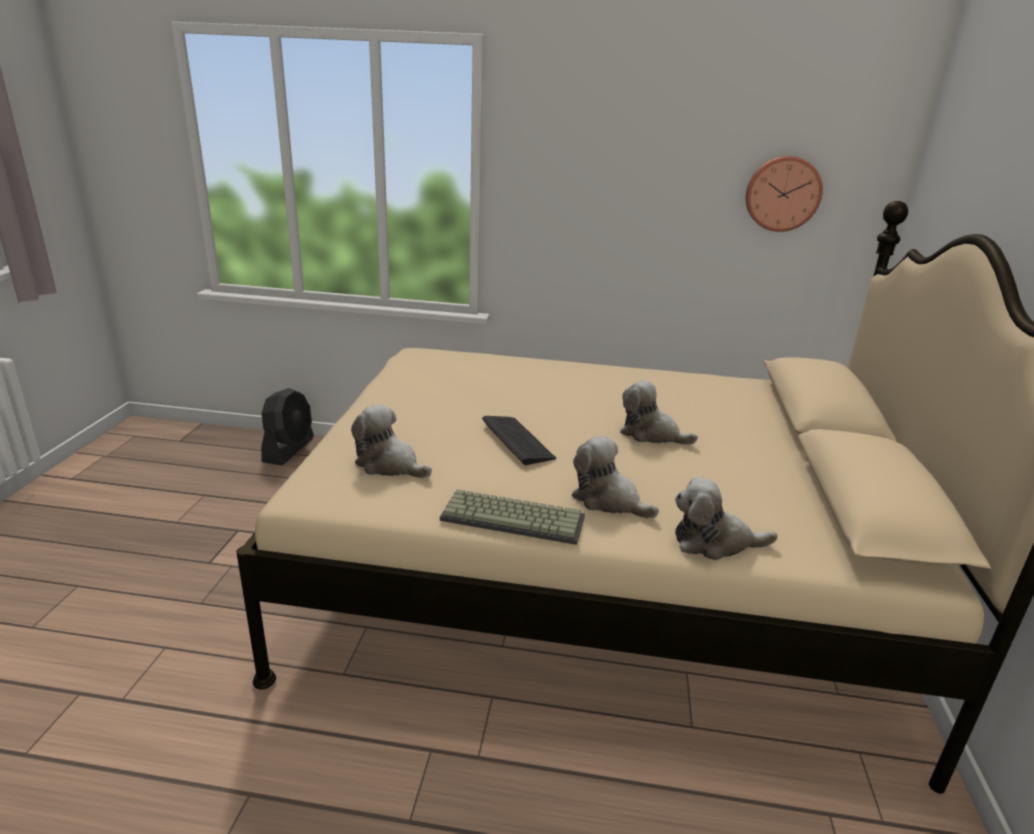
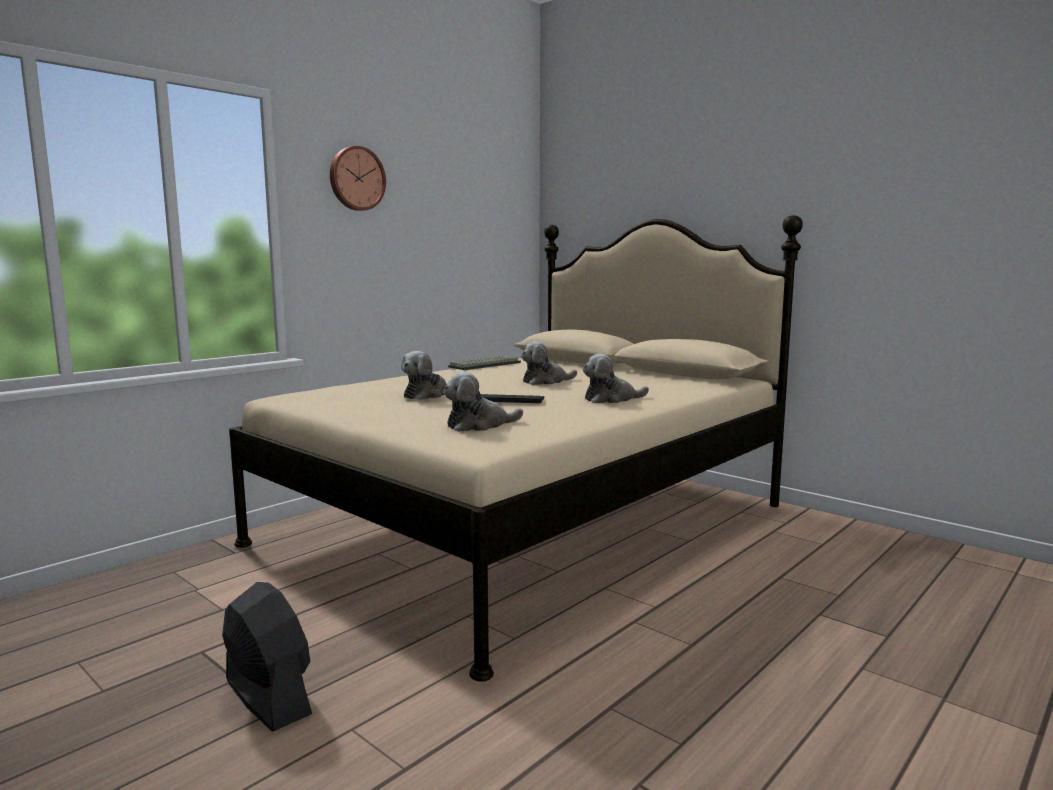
camera: 55 degrees left, 15 degrees down
(289, 449) = (90, 593): black fan -> black fan (267, 697)
(514, 517) = (603, 414): keyboard -> keyboard (484, 364)
(714, 542) = (681, 394): plush toy -> plush toy (427, 395)
(782, 193) = (483, 227): wall clock -> wall clock (356, 178)

